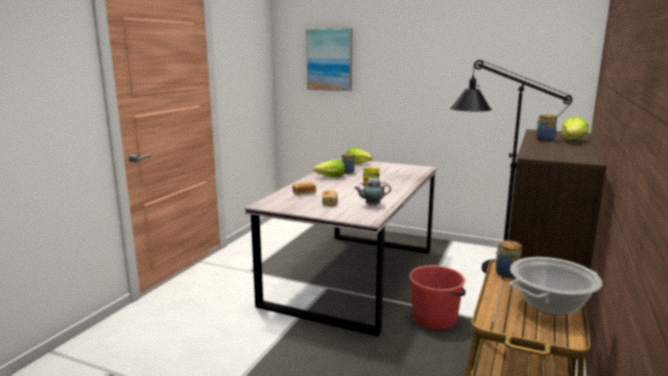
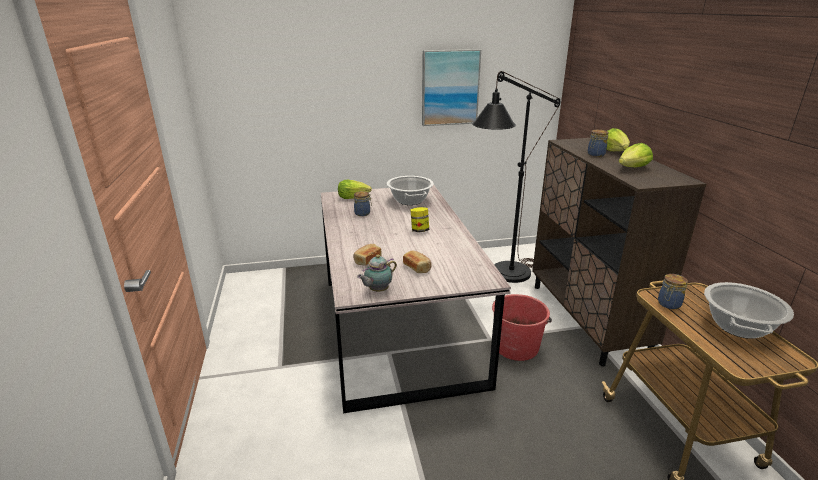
camera: 35 degrees left, 10 degrees up
(329, 59) = (279, 68): picture -> picture (450, 87)
(331, 177) = (356, 226): lettuce -> lettuce (633, 168)
(371, 205) = (460, 257): teapot -> teapot (377, 290)
(397, 172) = (410, 200): none -> cooking pot

